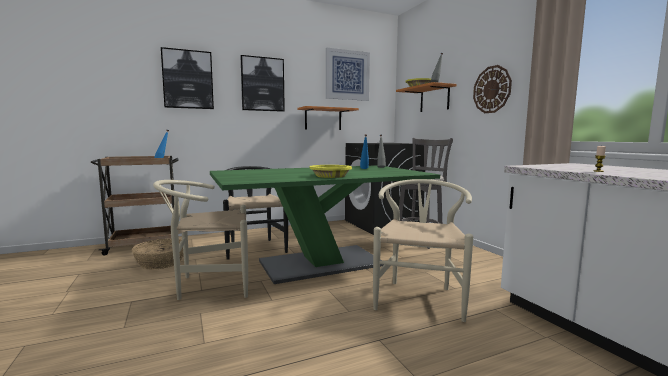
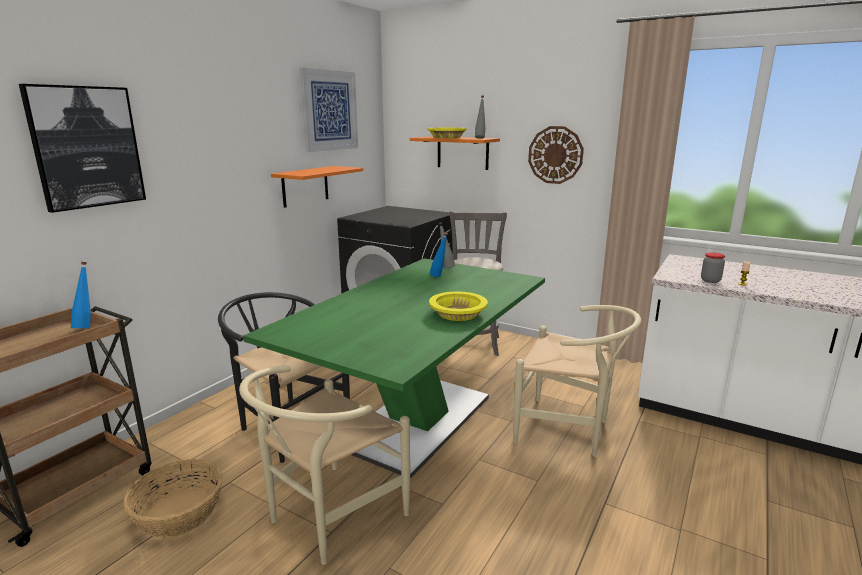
camera: 35 degrees left, 10 degrees up
(262, 84) = (217, 140): picture -> none
(419, 296) = (569, 430): beige chair -> beige chair turned 135 degrees clockwise
(564, 168) = (710, 280): none -> jar

